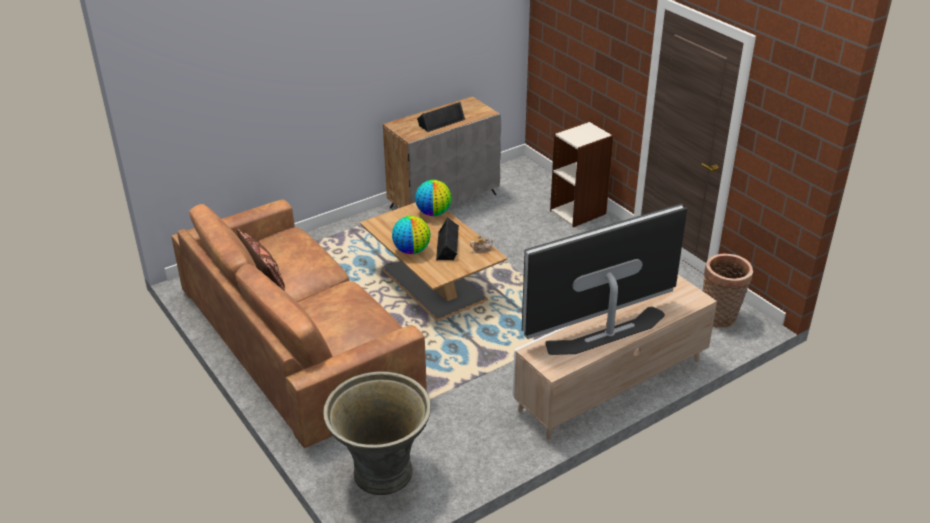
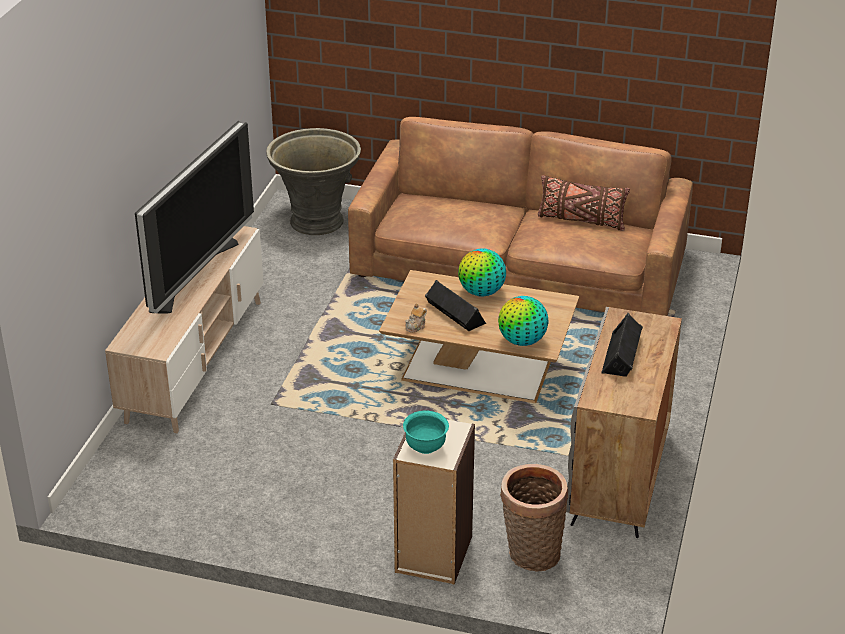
camera: 140 degrees right, 0 degrees up
(591, 133) = (425, 447): none -> turquoise bowl
(720, 318) = (131, 485): basket -> basket (530, 554)

